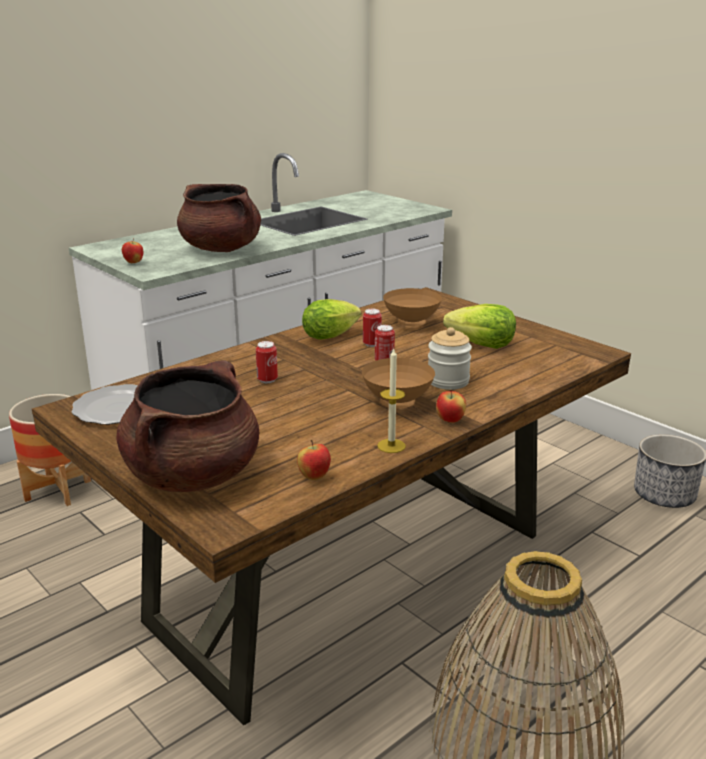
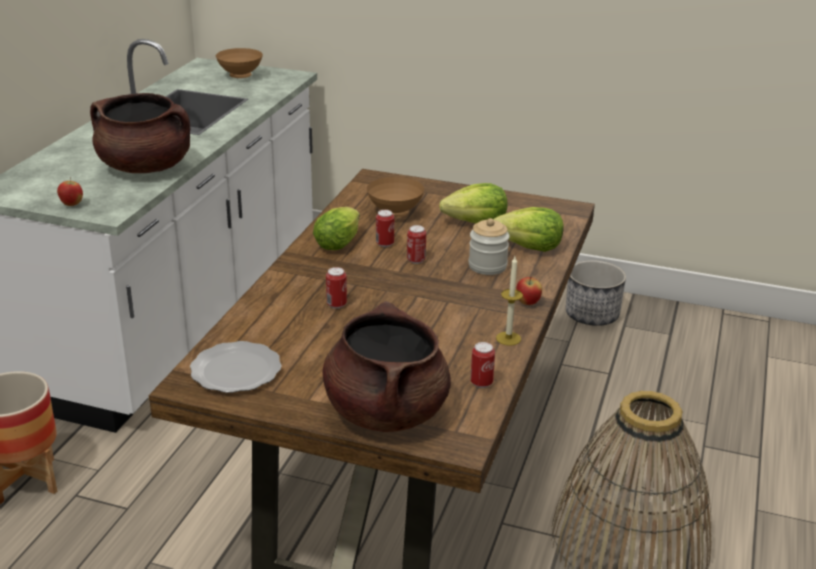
camera: 30 degrees left, 5 degrees up
(314, 477) = (481, 383): apple -> can
(398, 403) = (472, 298): brown bowl -> brown bowl (241, 76)
(513, 374) = (530, 247): none -> lettuce

